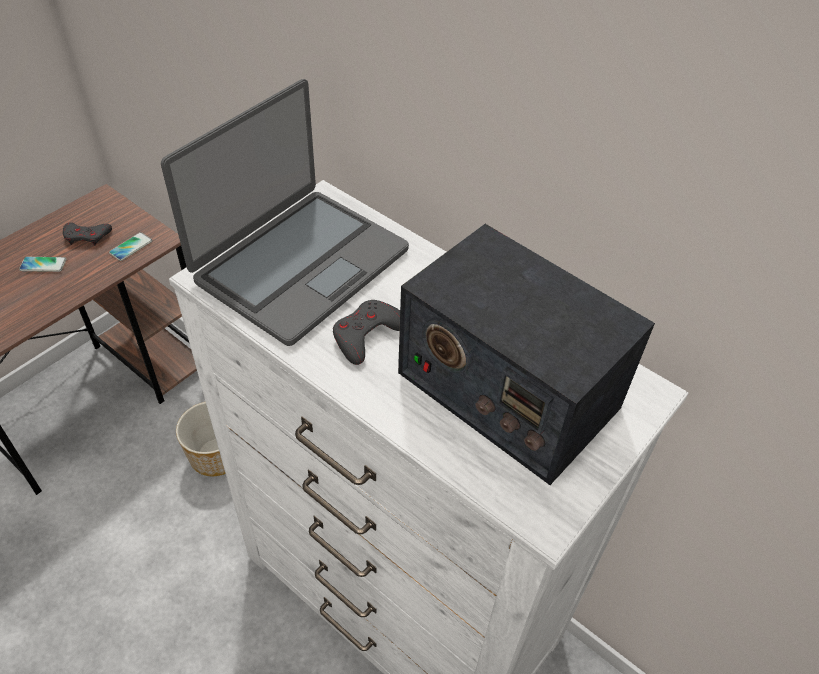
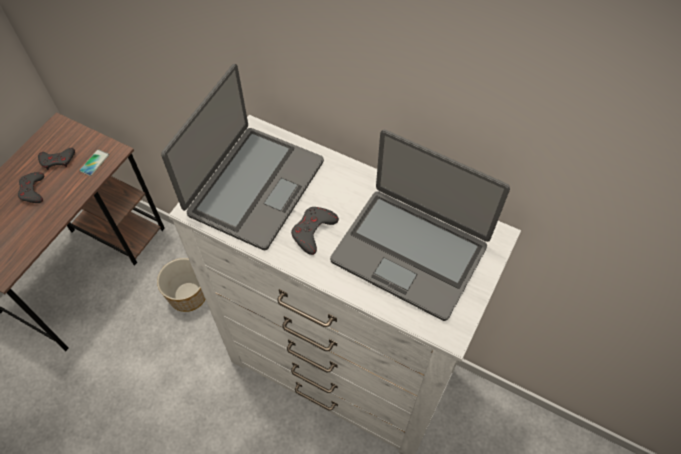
camera: 10 degrees left, 10 degrees up
(43, 265) = (33, 190): phone -> grey game controller
(506, 389) = (410, 252): radio -> laptop

